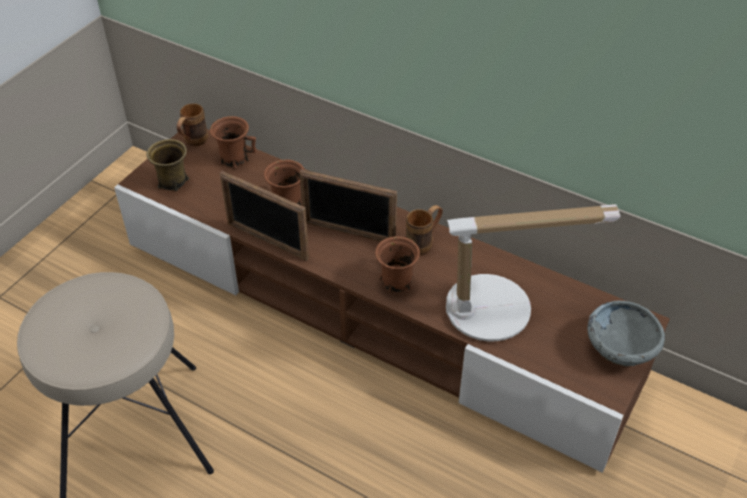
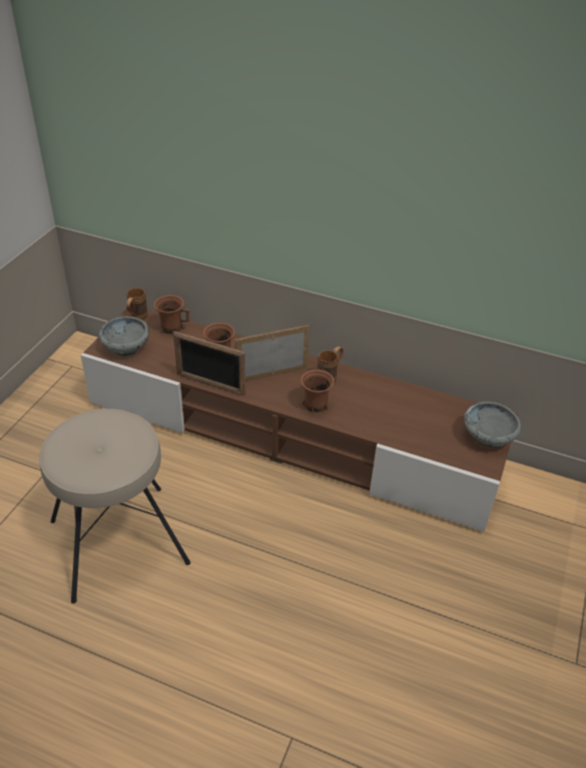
camera: 10 degrees left, 5 degrees down
(172, 182) = (126, 348): brown mug -> grey bowl
(348, 232) = (272, 374): picture frame -> picture frame turned 150 degrees clockwise
(499, 309) = (395, 417): table lamp -> none

